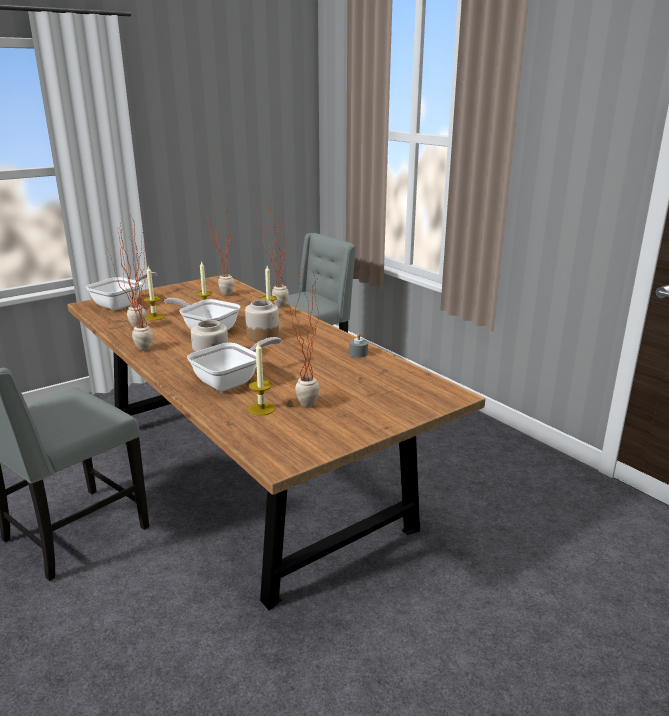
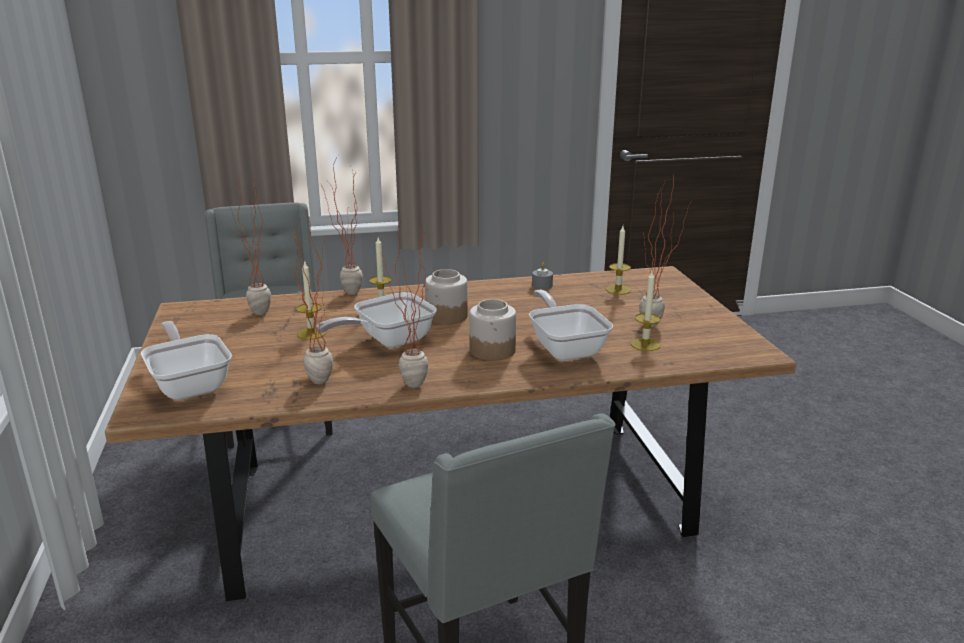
camera: 65 degrees left, 0 degrees up
(154, 317) = (287, 367): candle -> candle (618, 290)

